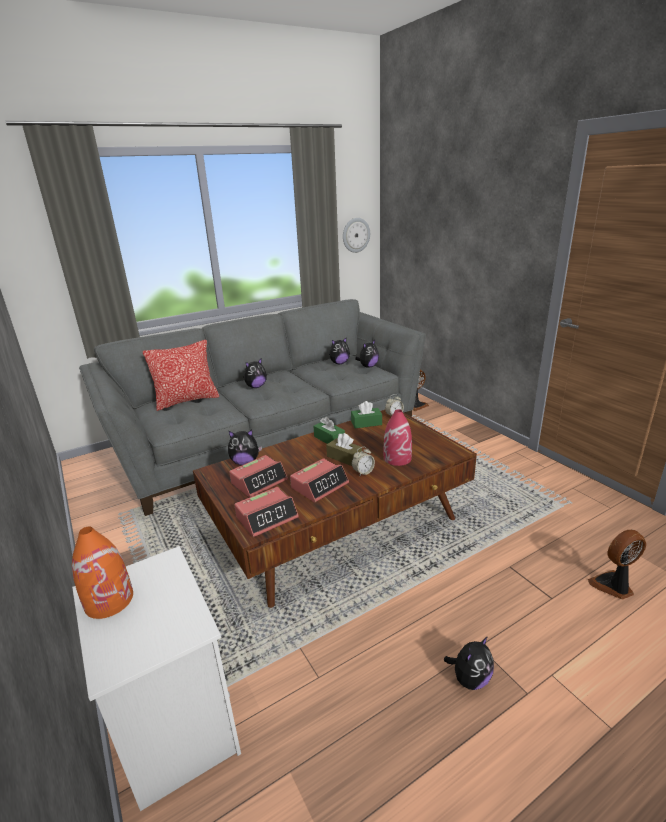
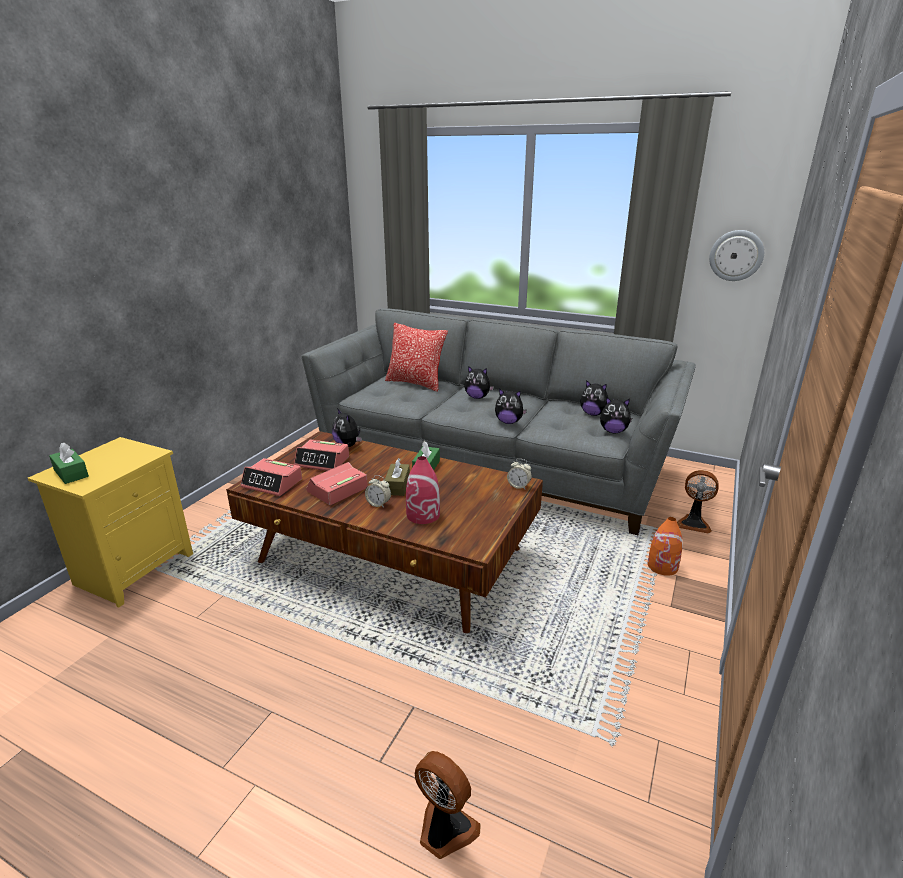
camera: 55 degrees right, 0 degrees up
(109, 600) = (109, 451): orange vase -> orange vase (663, 566)
(174, 726) = (134, 569): white nightstand -> yellow nightstand
(320, 485) = (337, 490): alarm clock -> alarm clock turned 120 degrees clockwise
(366, 423) = (481, 476): green tissue box -> green tissue box (71, 473)
(470, 679) = (226, 715): plush toy -> plush toy (508, 422)

